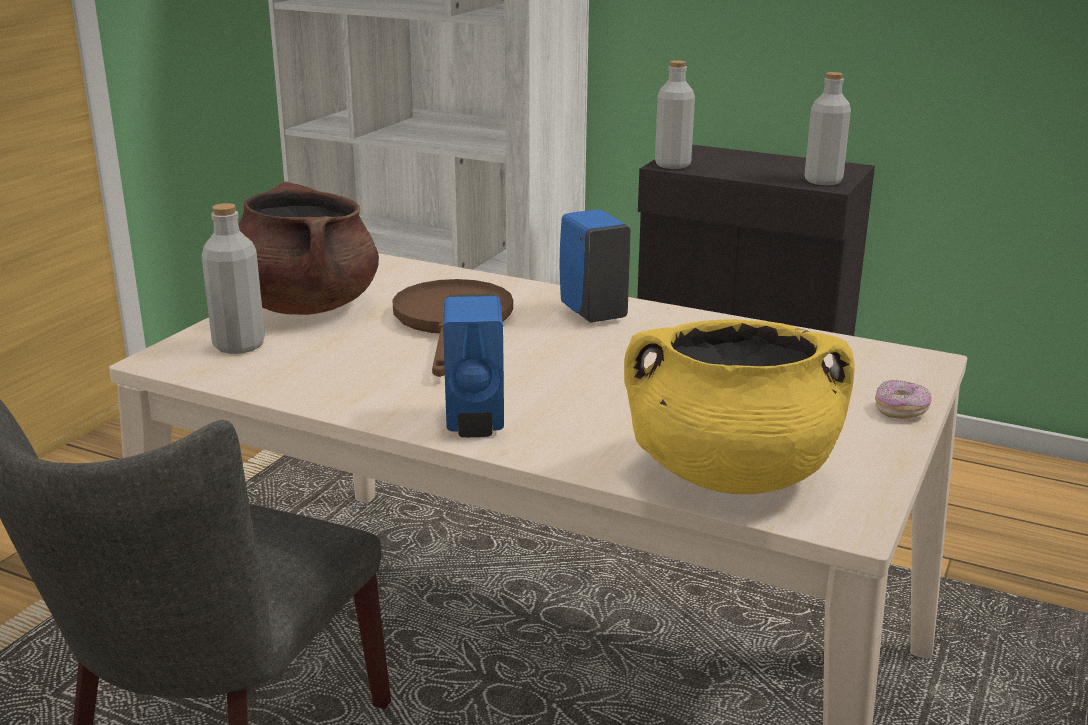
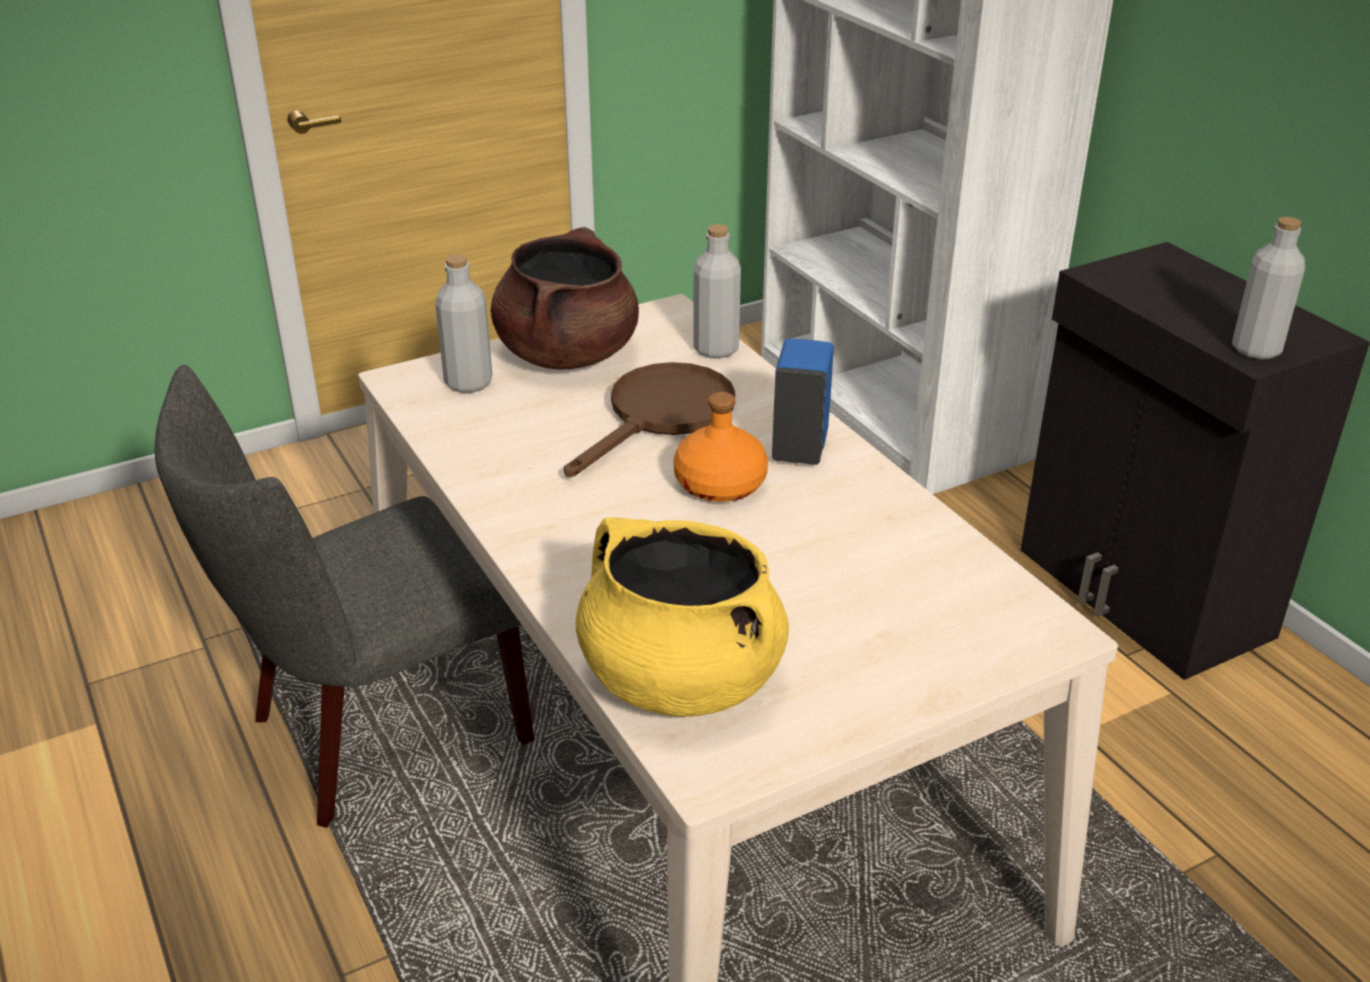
camera: 35 degrees right, 10 degrees up
(475, 422) = (546, 535): blue soap dispenser -> none
(566, 350) = (719, 485): none -> orange bottle
(672, 165) = (1105, 275): grey bottle -> grey bottle (716, 349)
(900, 411) = (938, 681): donut -> none

